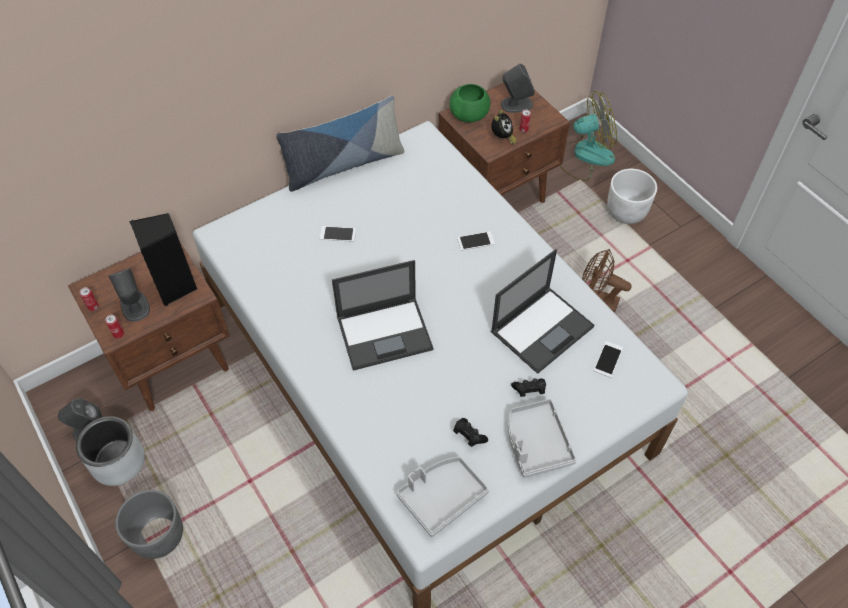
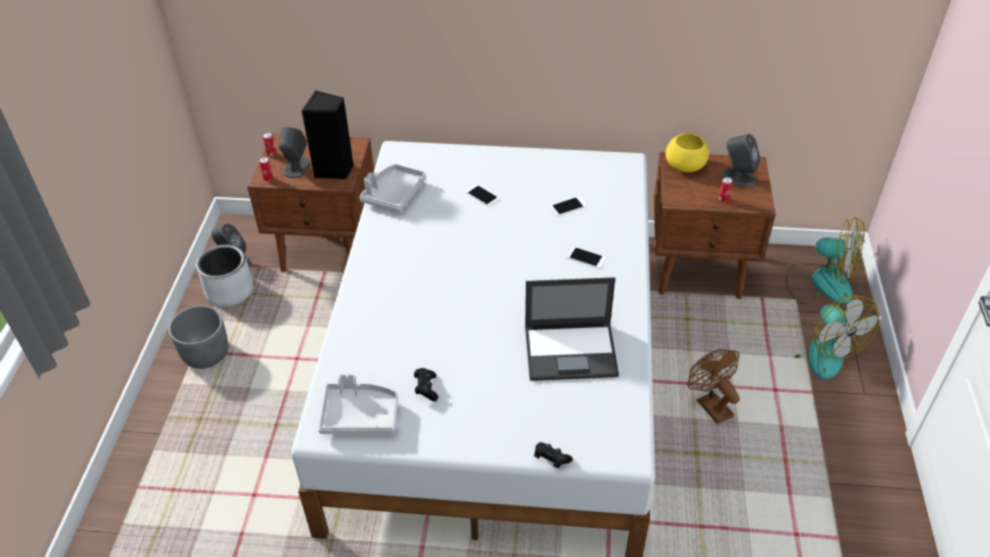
camera: 40 degrees right, 10 degrees down
(344, 165) = (538, 151): pillow -> none
(385, 332) = (443, 280): laptop -> none
(470, 115) = (685, 166): green bowl -> yellow bowl
(502, 138) = (696, 196): alarm clock -> none
(529, 390) = (509, 388): black game controller -> black game controller (551, 459)
(536, 443) = (473, 428): grey tray -> grey tray (393, 194)
(608, 359) = (604, 408): phone -> phone (568, 206)
(626, 211) = (817, 350): white planter -> fan

